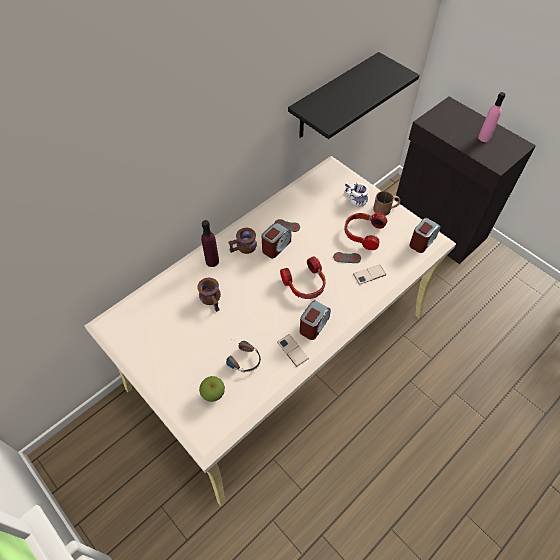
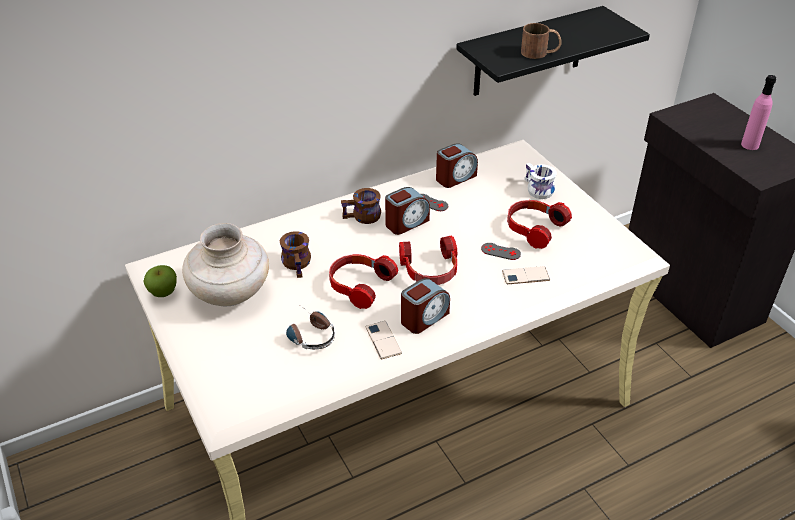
camera: 15 degrees right, 15 degrees down
(173, 336) = (230, 294): none -> beige vase
(212, 261) = (315, 224): purple bottle -> none
(213, 394) = (256, 367): apple -> apple (163, 293)
(261, 308) = (359, 285): none -> headphones
(386, 208) = (578, 206): brown mug -> brown mug (540, 53)
(422, 241) = (618, 252): alarm clock -> alarm clock (455, 177)

